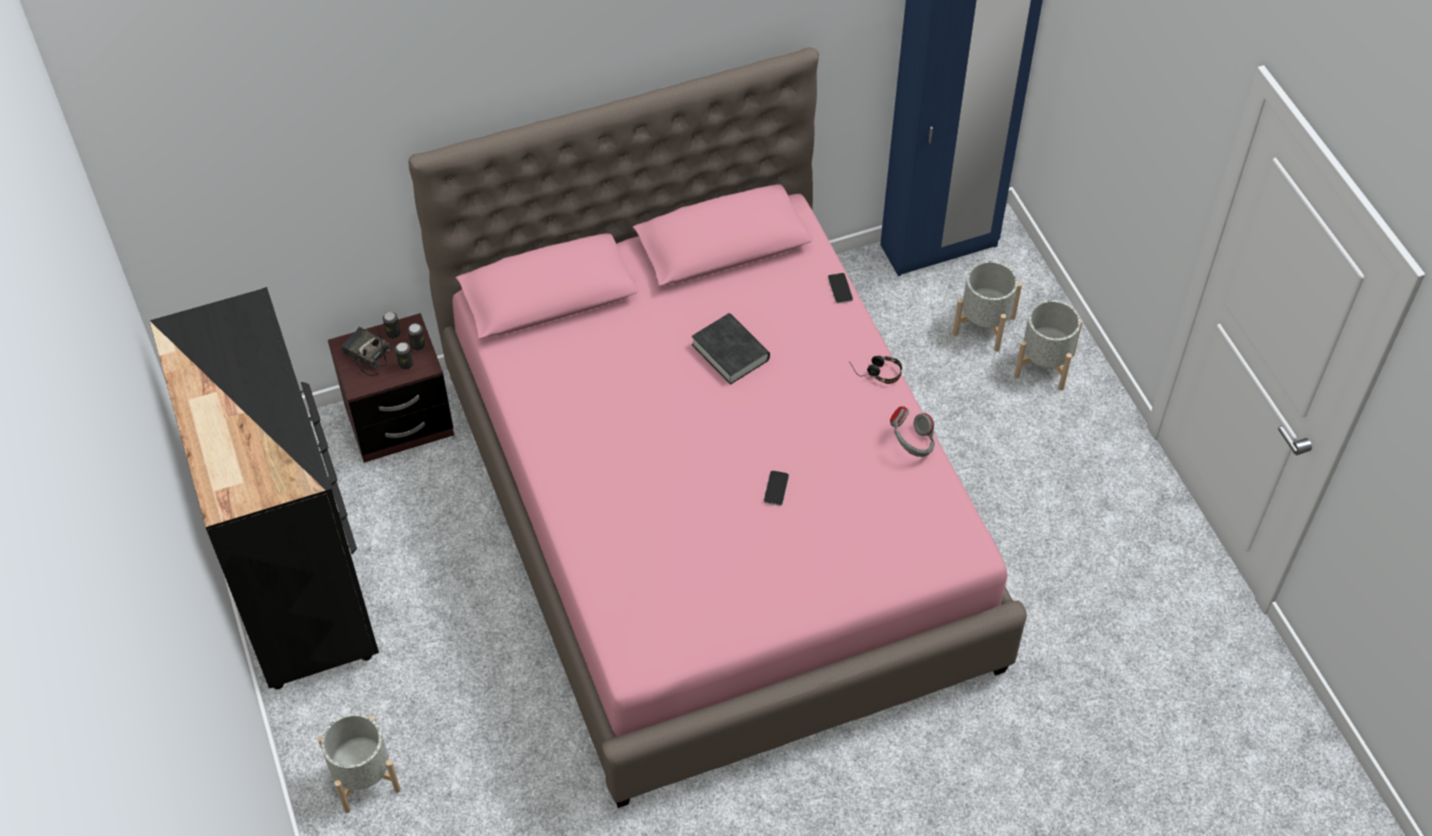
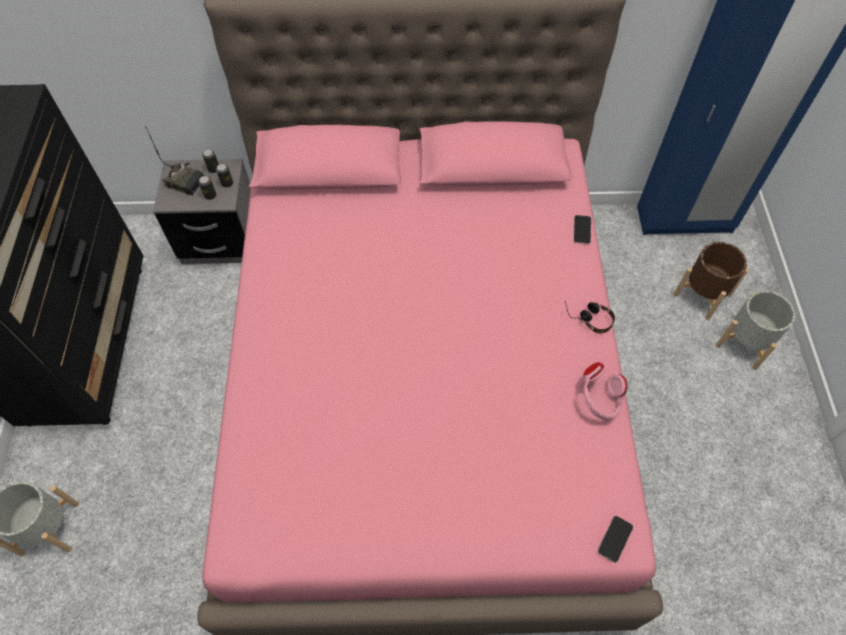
camera: 20 degrees right, 5 degrees up
(366, 355) = (185, 180): radio -> radio turned 150 degrees clockwise
(399, 421) = (221, 240): brown nightstand -> grey nightstand
(730, 352) = (461, 260): black book -> none
(776, 488) = (450, 405): phone -> phone (615, 539)
(912, 443) = (599, 400): grey headphones -> pink headphones
(983, 325) = (702, 294): grey planter -> brown planter

